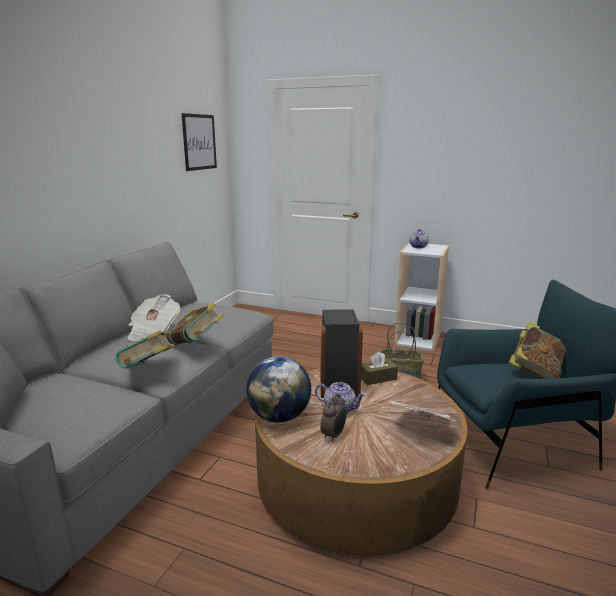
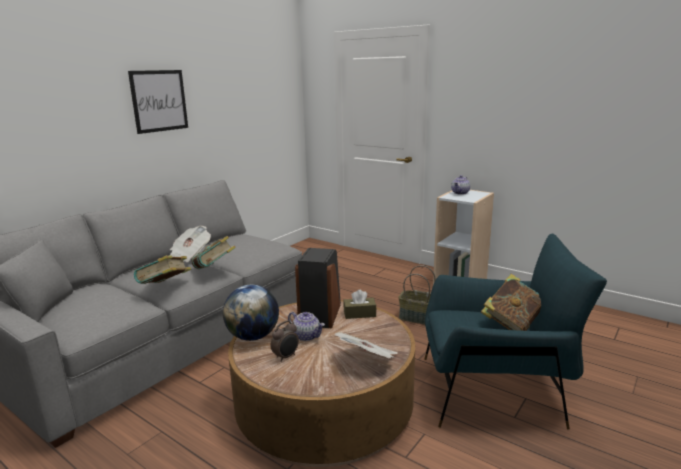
camera: 15 degrees right, 0 degrees up
(199, 142) = (268, 91): picture -> picture (159, 101)

